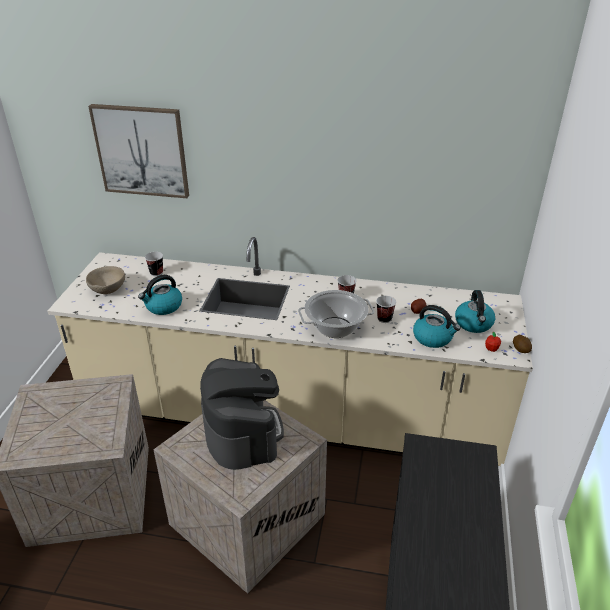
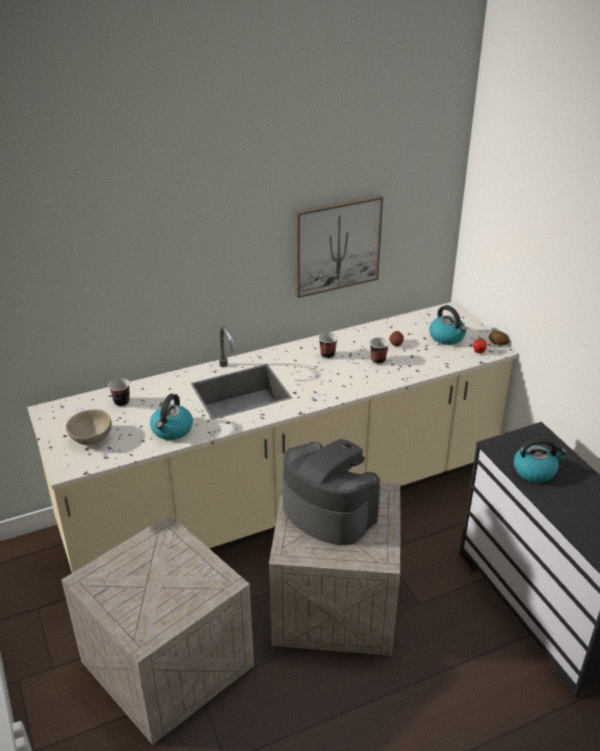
camera: 35 degrees left, 0 degrees up
(141, 151) = (80, 270): picture -> picture (336, 245)
(335, 327) = (348, 383): cooking pot -> none
(433, 338) = (430, 360): kettle -> kettle (535, 471)

